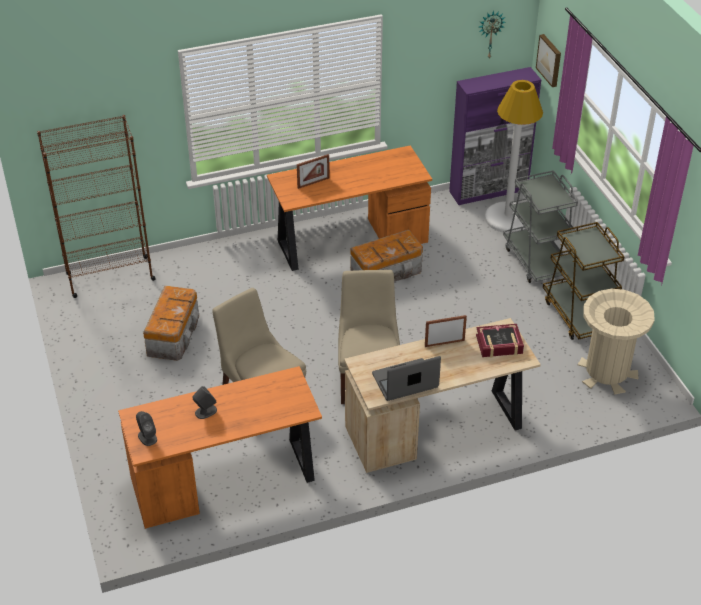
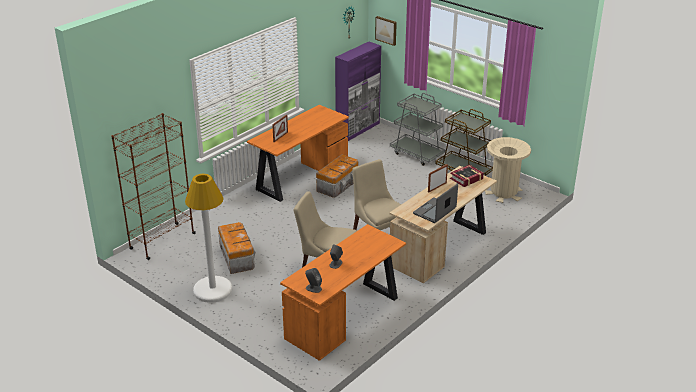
camera: 30 degrees left, 10 degrees down
(507, 218) = (381, 139): white floor lamp -> white floor lamp (212, 290)

